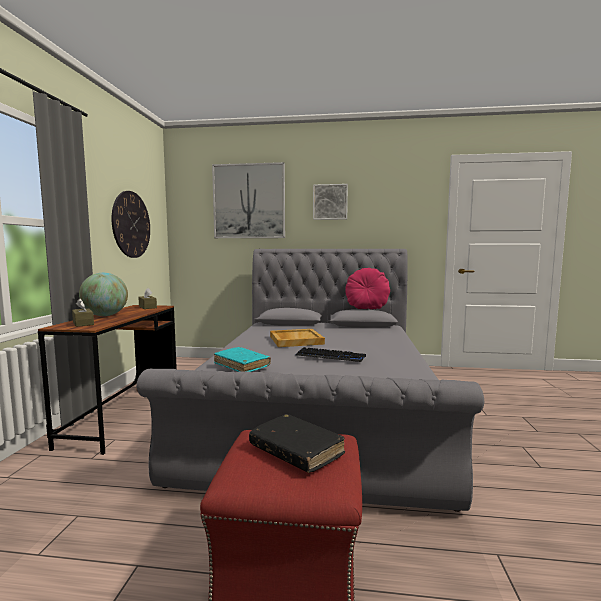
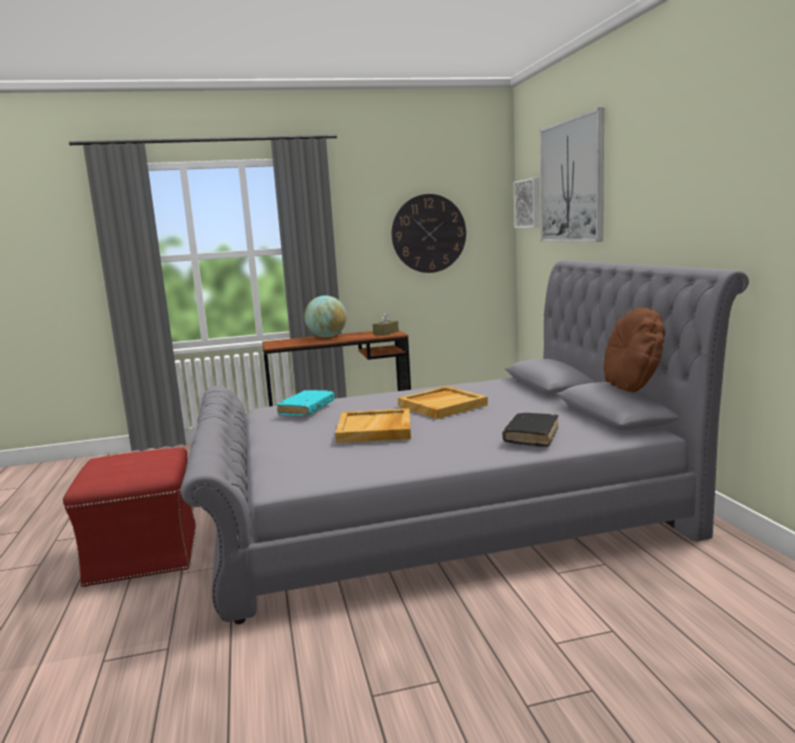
camera: 70 degrees right, 5 degrees up
(83, 323) = (288, 341): brown tissue box -> none
(296, 451) = (134, 463): black book -> black book (531, 436)
(330, 202) = (652, 171): picture -> picture (528, 203)
(330, 356) = (375, 429): keyboard -> beige tray
(367, 308) = (632, 388): pink pillow -> brown pillow

